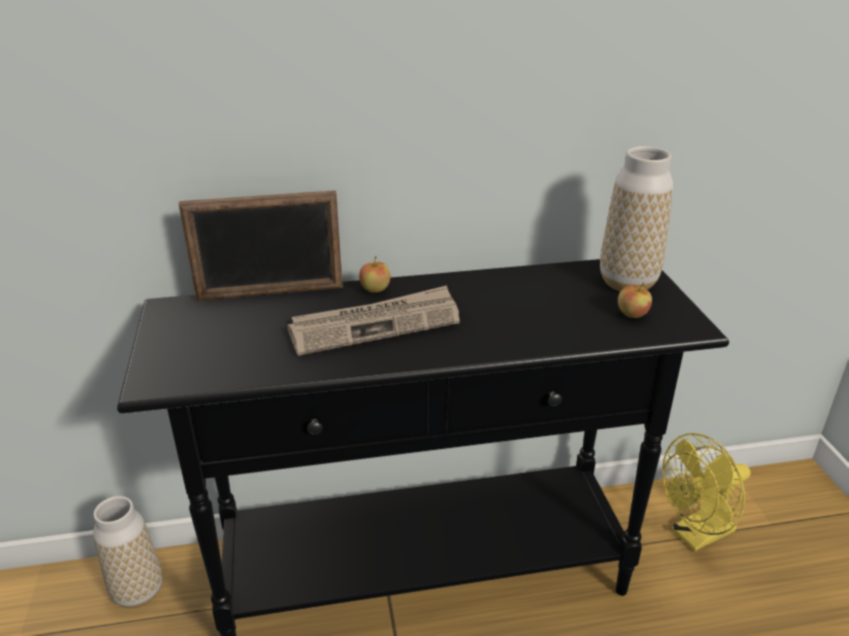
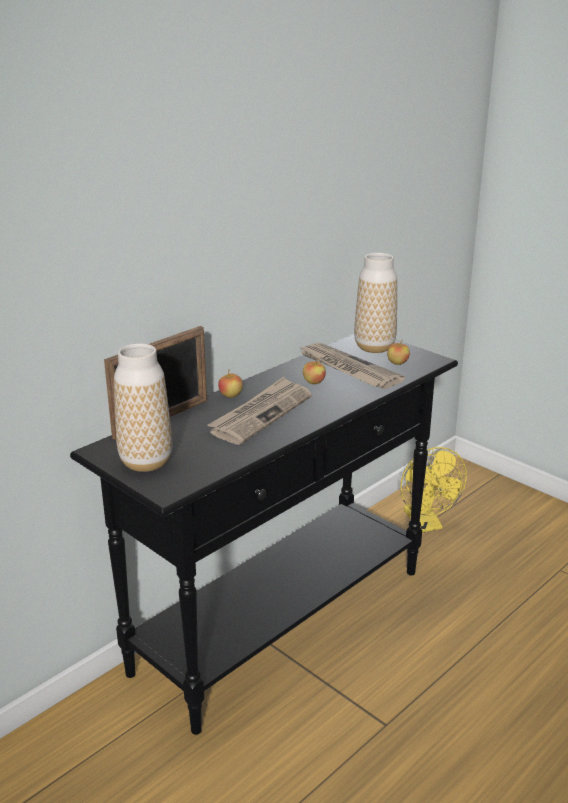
camera: 35 degrees left, 5 degrees down
(138, 592) = (76, 736): vase -> vase (146, 462)
(489, 305) = (314, 382): none -> apple
(554, 301) = (347, 369): none -> newspaper
(696, 535) = (426, 524): yellow fan -> yellow fan turned 45 degrees counterclockwise

